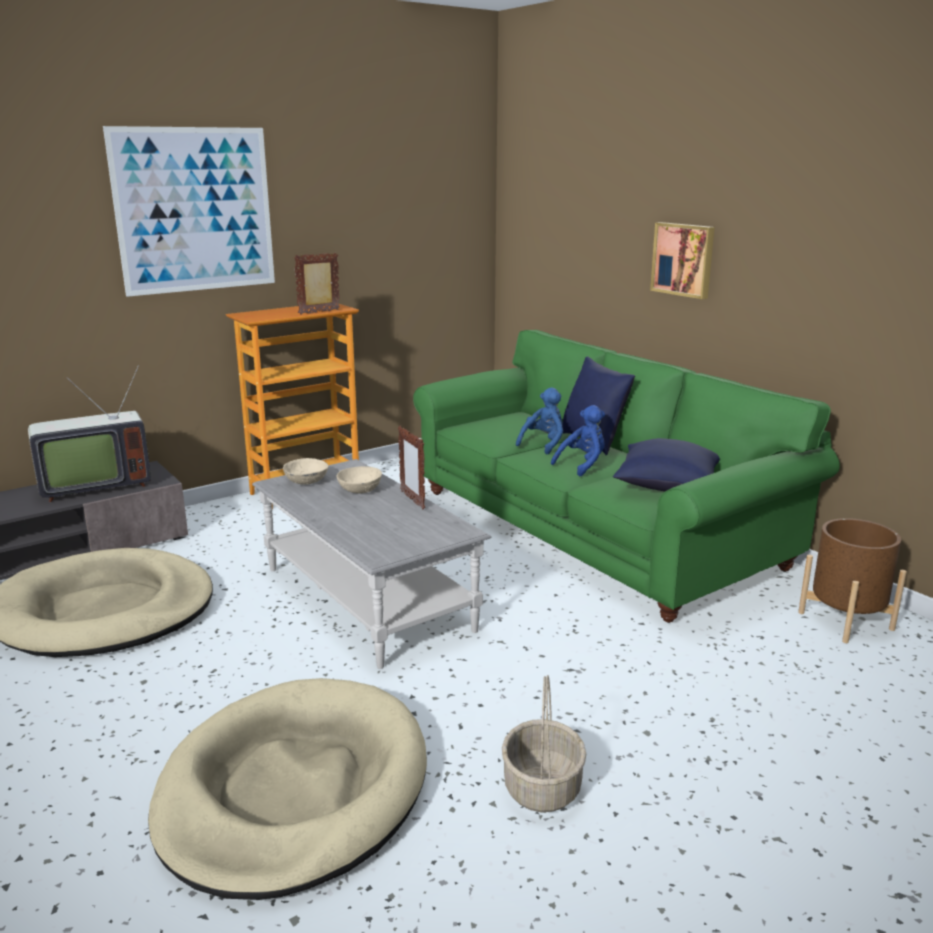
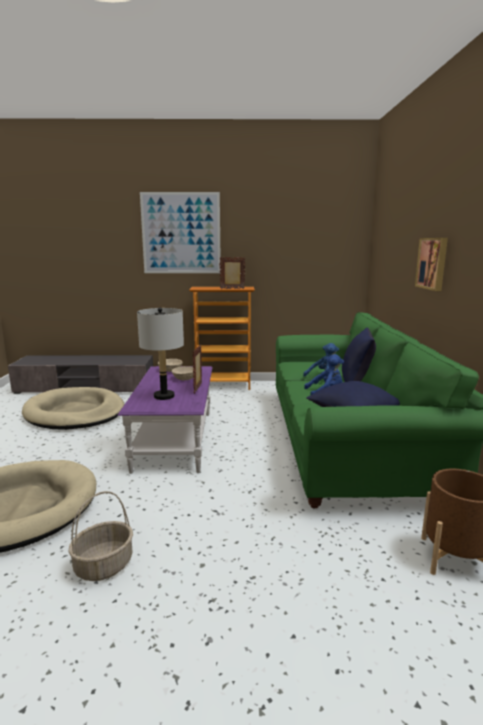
camera: 35 degrees right, 5 degrees down
(93, 486) = (113, 359): television -> none
(367, 598) = (174, 440): grey coffee table -> purple coffee table
(388, 526) = (164, 396): none -> grey table lamp

